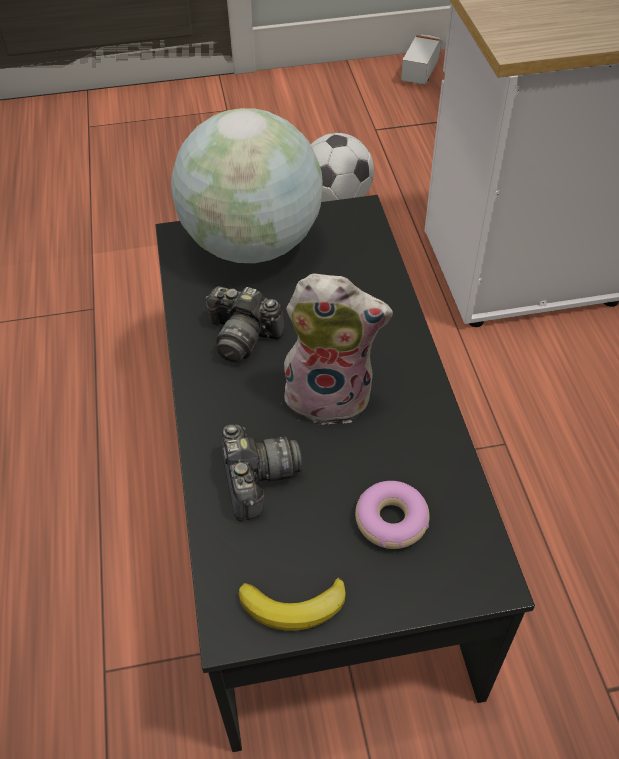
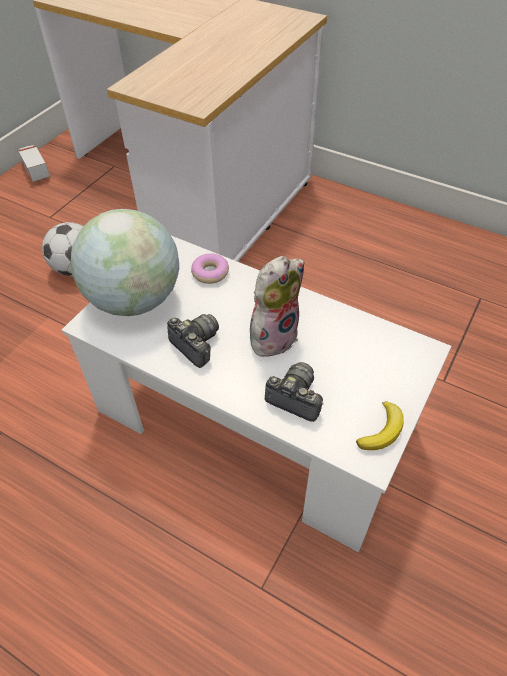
camera: 50 degrees left, 0 degrees up
(243, 336) = (195, 345): camera -> camera turned 105 degrees counterclockwise
(312, 503) = (254, 418): black coffee table -> white coffee table
(391, 520) = (367, 363): donut -> donut (210, 273)

